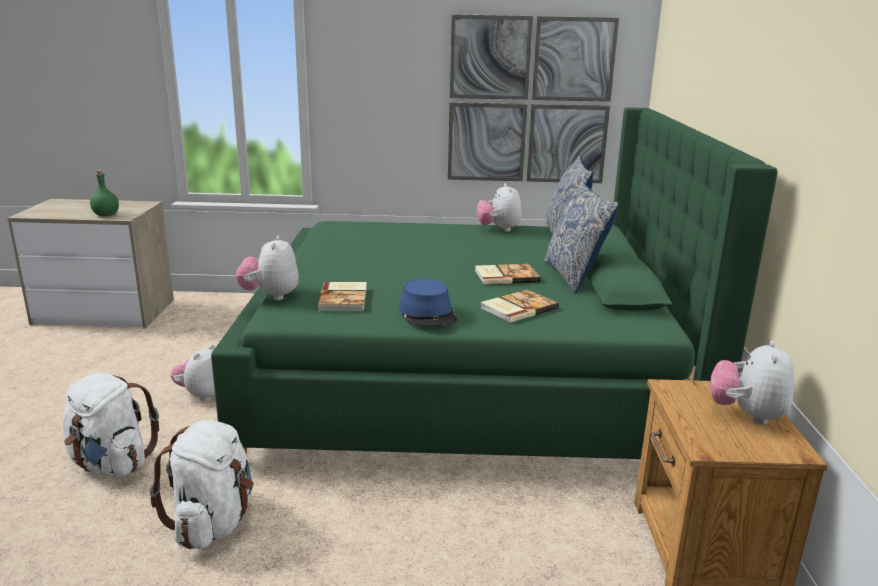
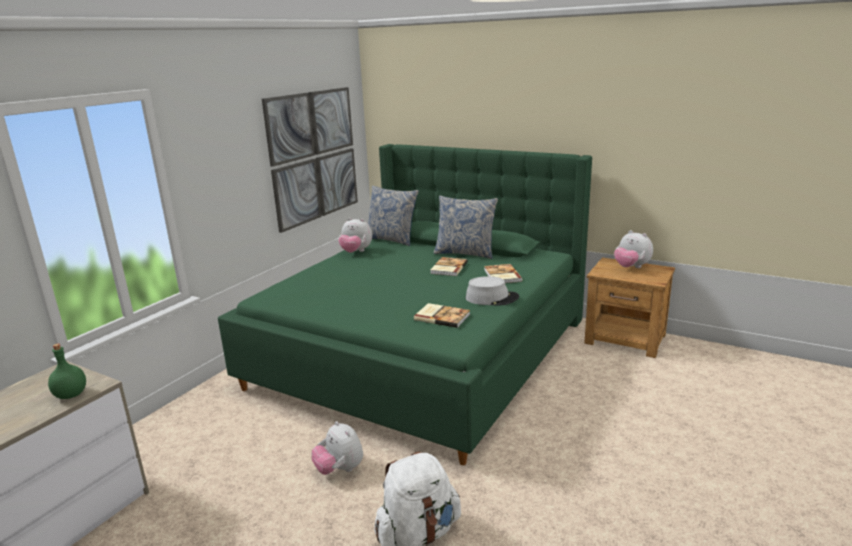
camera: 60 degrees left, 0 degrees up
(213, 522) = (531, 485): white backpack -> none
(270, 296) = (410, 340): plush toy -> none
(428, 314) = (492, 298): blue hat -> grey hat

